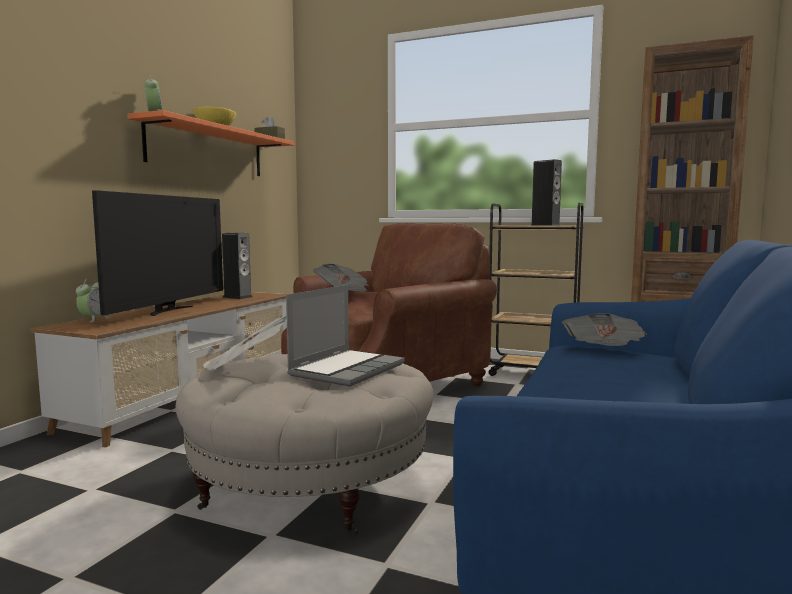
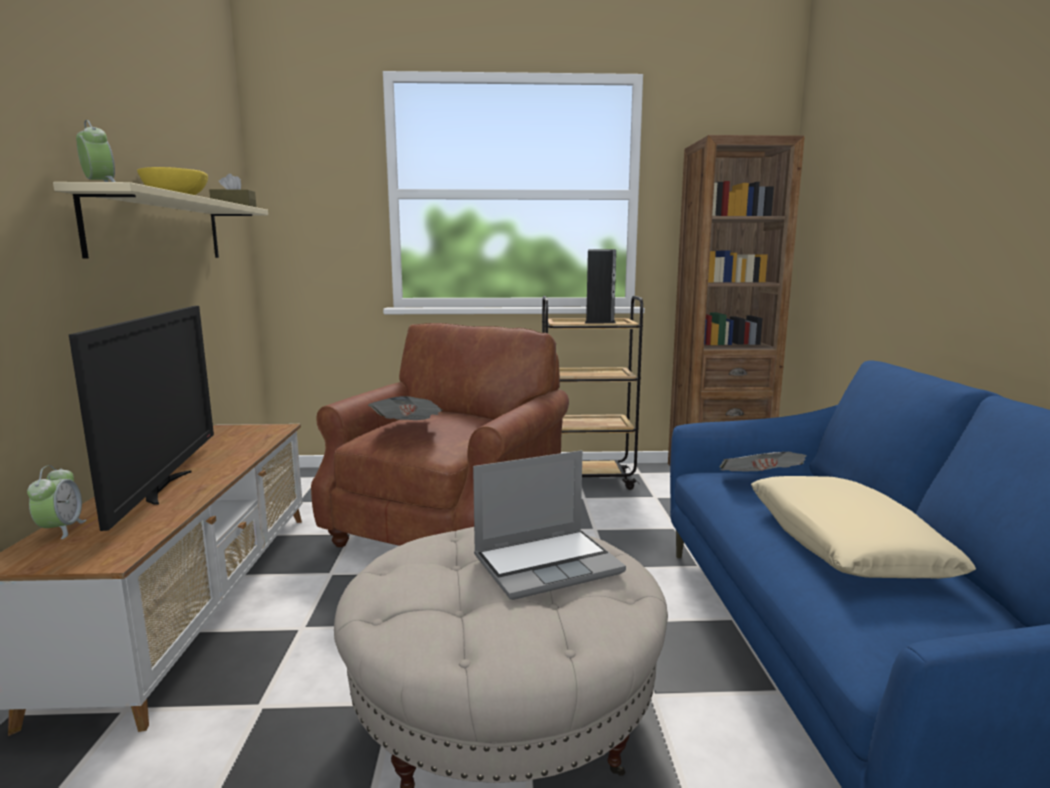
camera: 25 degrees left, 5 degrees up
(208, 150) = (159, 228): orange shelf -> beige shelf
(237, 297) = (231, 439): speaker -> none
(245, 366) = (411, 584): newspaper -> none
(347, 369) = (548, 564): laptop -> laptop turned 60 degrees clockwise
(603, 384) = (843, 544): none -> beige pillow

